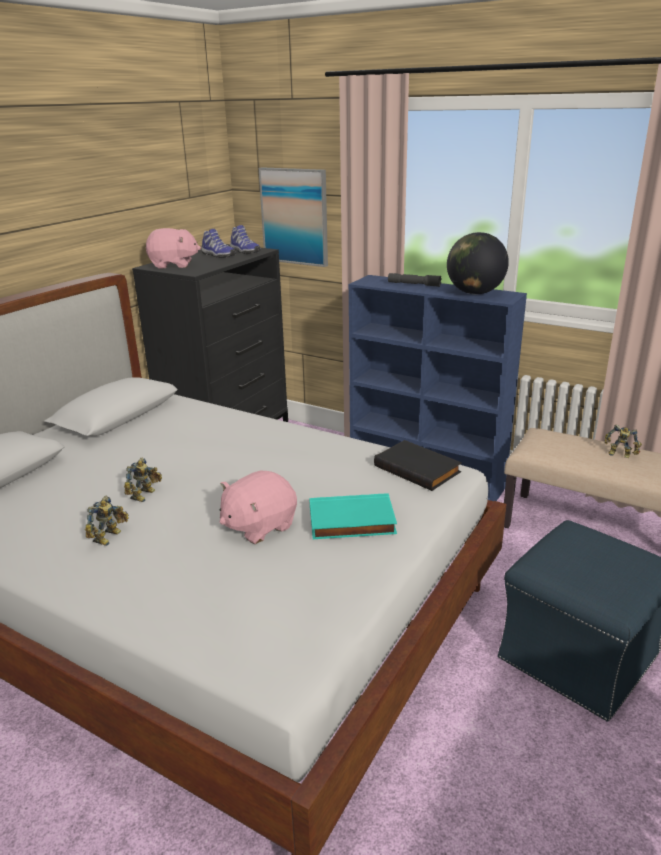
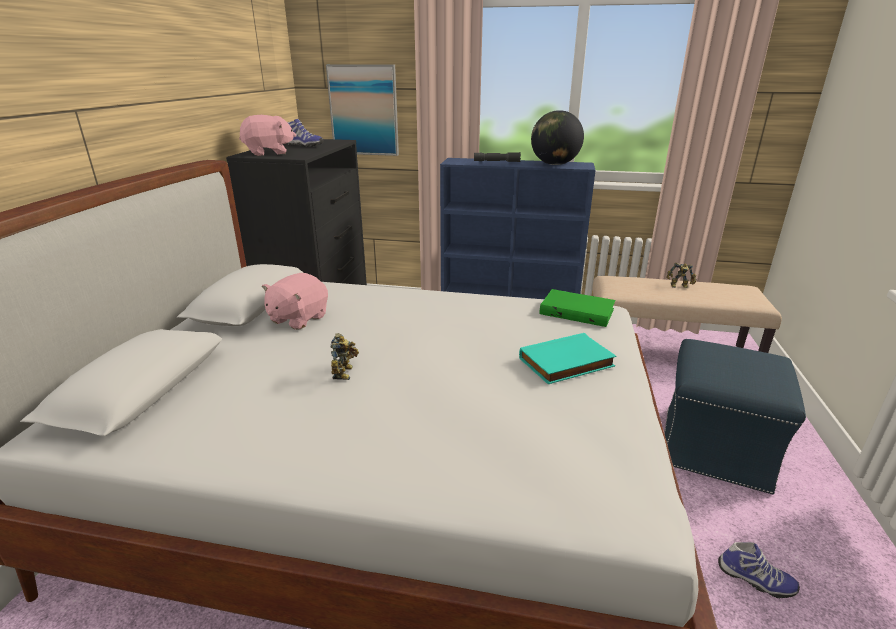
camera: 20 degrees left, 0 degrees up
(110, 537) = (341, 420): toy robot -> none
(244, 251) = (325, 142): shoe -> shoe (755, 580)
(258, 526) = (485, 382): pink plush toy -> pink plush toy (298, 318)
(418, 468) = (577, 311): black book -> green book

